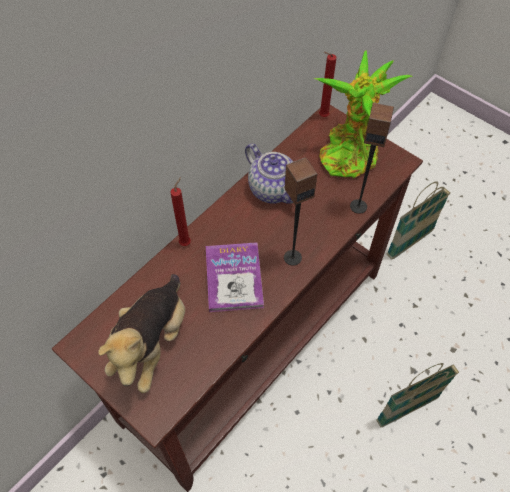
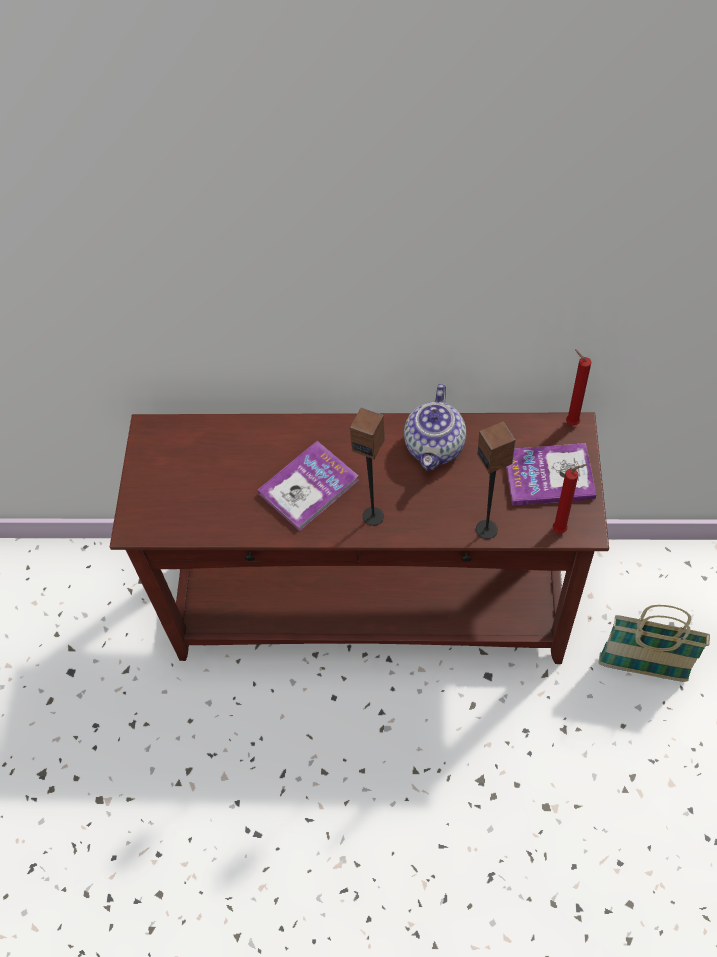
camera: 55 degrees right, 0 degrees up
(152, 343) = (194, 476): plush toy -> none
(186, 242) = (311, 425): red candle -> red candle (561, 529)
(349, 151) = (549, 476): potted plant -> book
(407, 409) = (429, 803): basket -> none

